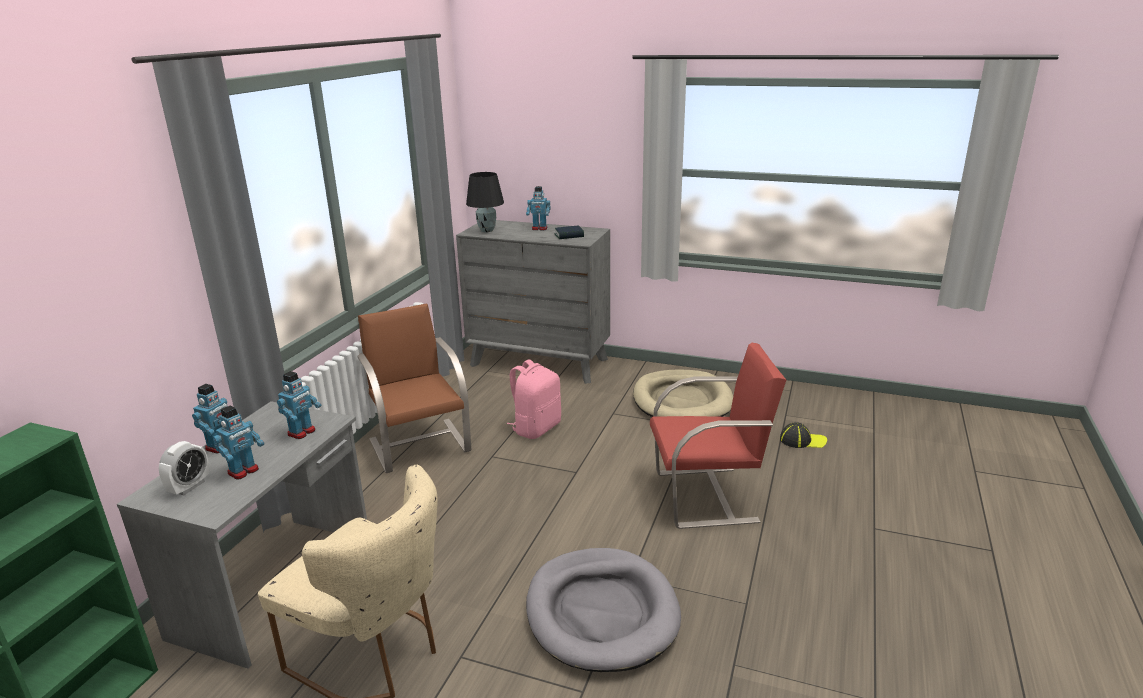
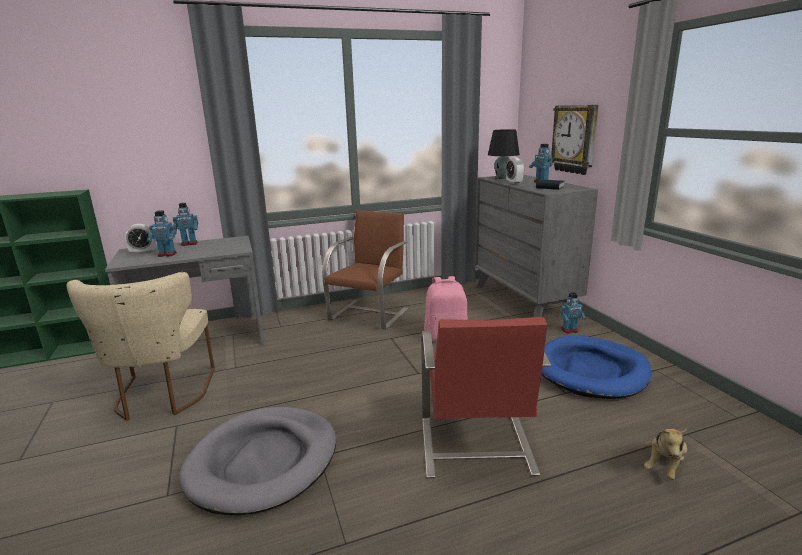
camera: 50 degrees right, 5 degrees down
(302, 432) = (220, 249): toy robot -> toy robot (569, 330)
(520, 236) = (514, 183): none -> alarm clock
(565, 178) = (575, 139): none -> wall clock
(682, 401) = (591, 371): beige dog bed -> blue dog bed
(708, 496) = (475, 447): red chair -> red chair turned 45 degrees clockwise
(802, 440) = (664, 465): cap -> plush toy

